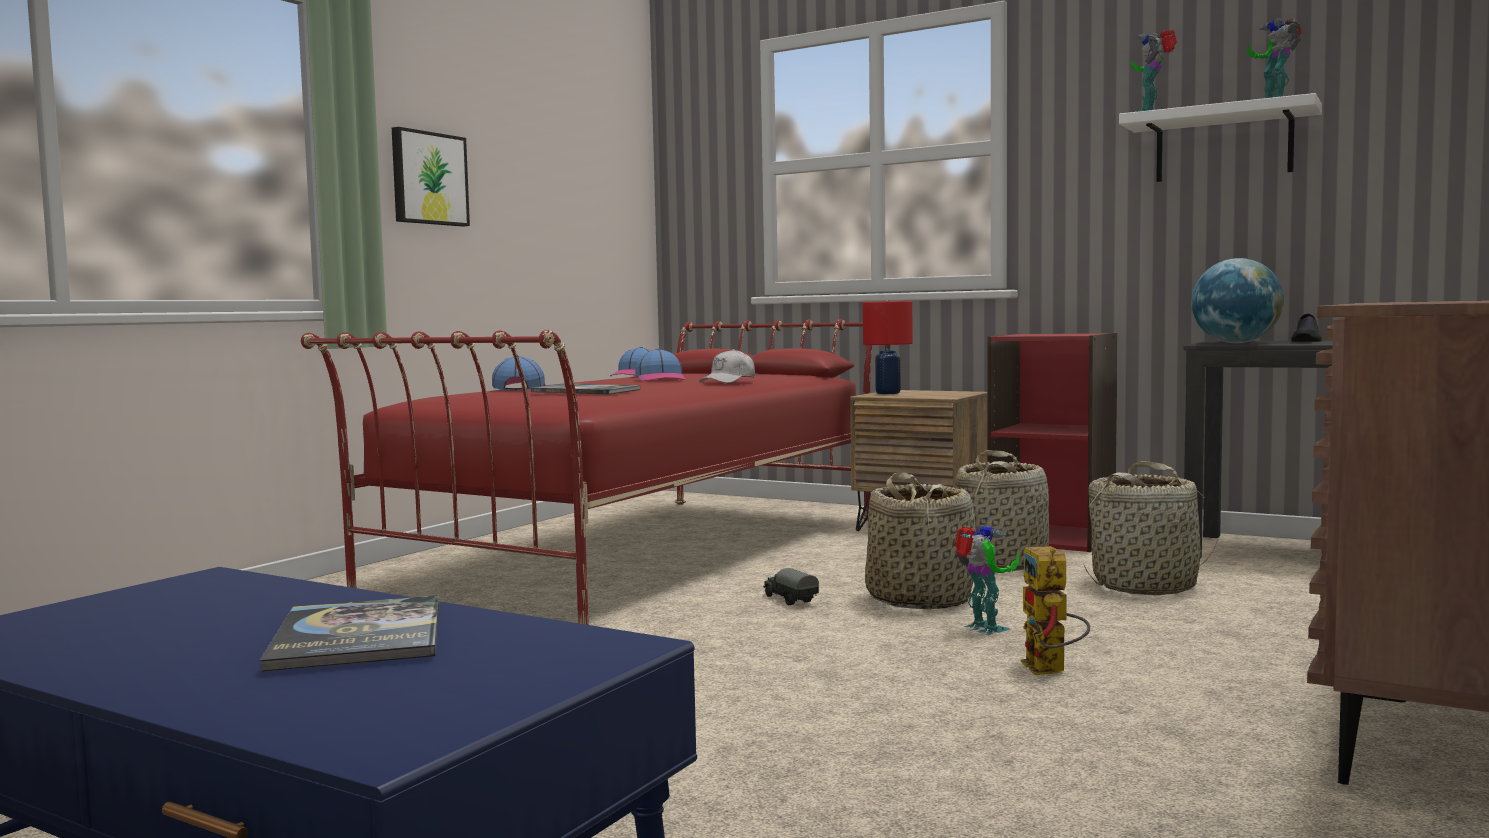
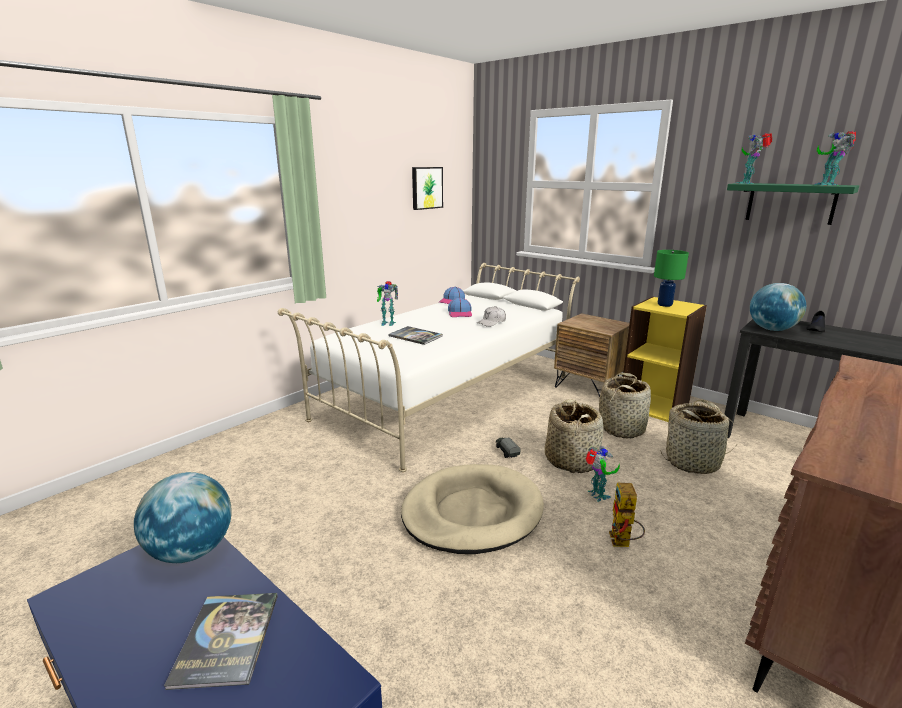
camera: 10 degrees right, 15 degrees up
(226, 588) = (192, 551): none -> globe
(428, 178) = (347, 205): picture -> picture (426, 188)
(519, 388) = (387, 323): cap -> toy robot
(643, 552) = (447, 396): red bed -> white bed
(746, 664) = (472, 512): none -> beige dog bed
(886, 393) = (577, 321): red table lamp -> none
(1046, 334) = (665, 305): none -> green table lamp
(1053, 538) = (654, 406): red bookcase -> yellow bookcase
(1223, 145) = (790, 203): white shelf -> green shelf

